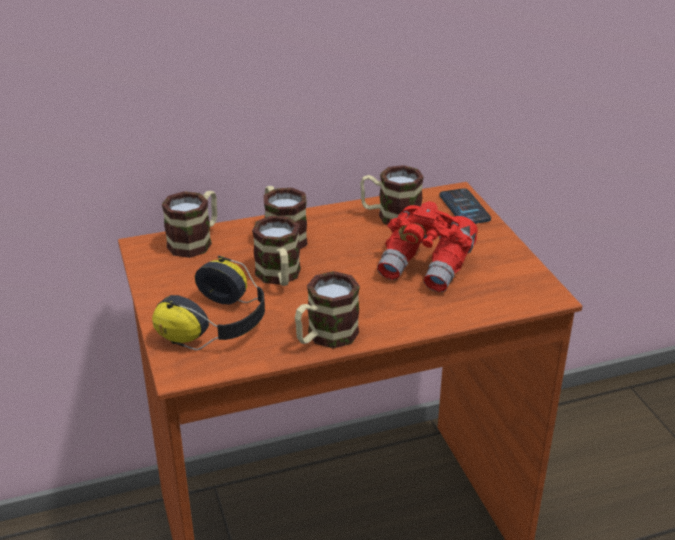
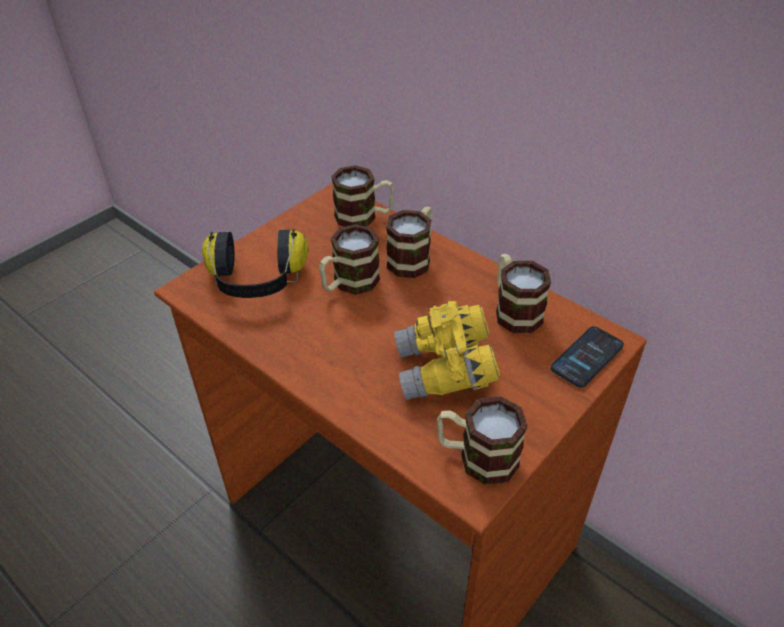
camera: 60 degrees right, 10 degrees up
(325, 337) = (280, 348): mug -> mug (477, 457)
(427, 267) = (445, 371): red binoculars -> yellow binoculars

